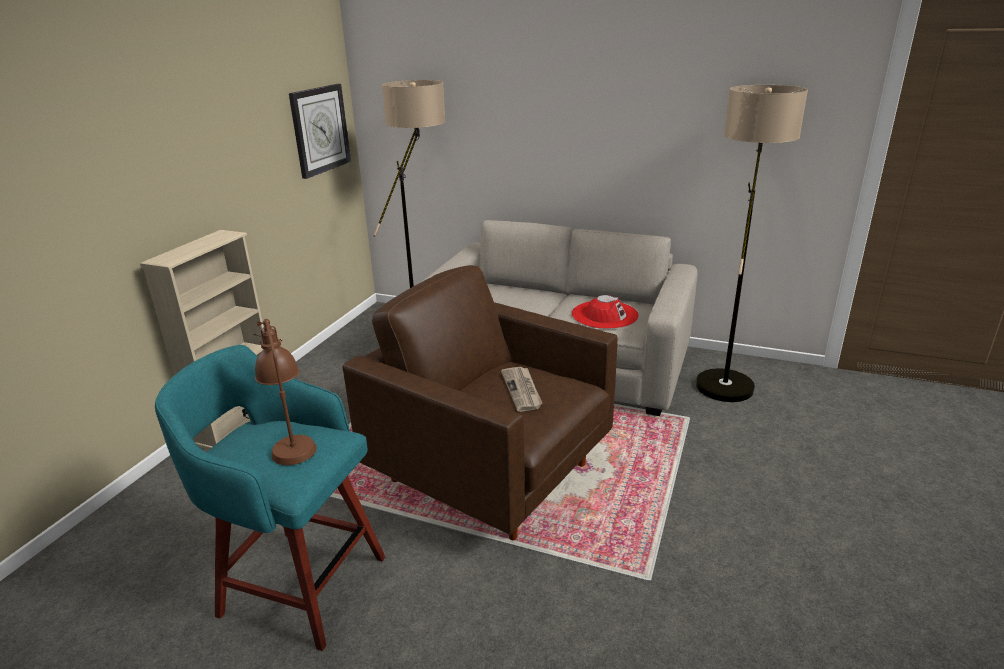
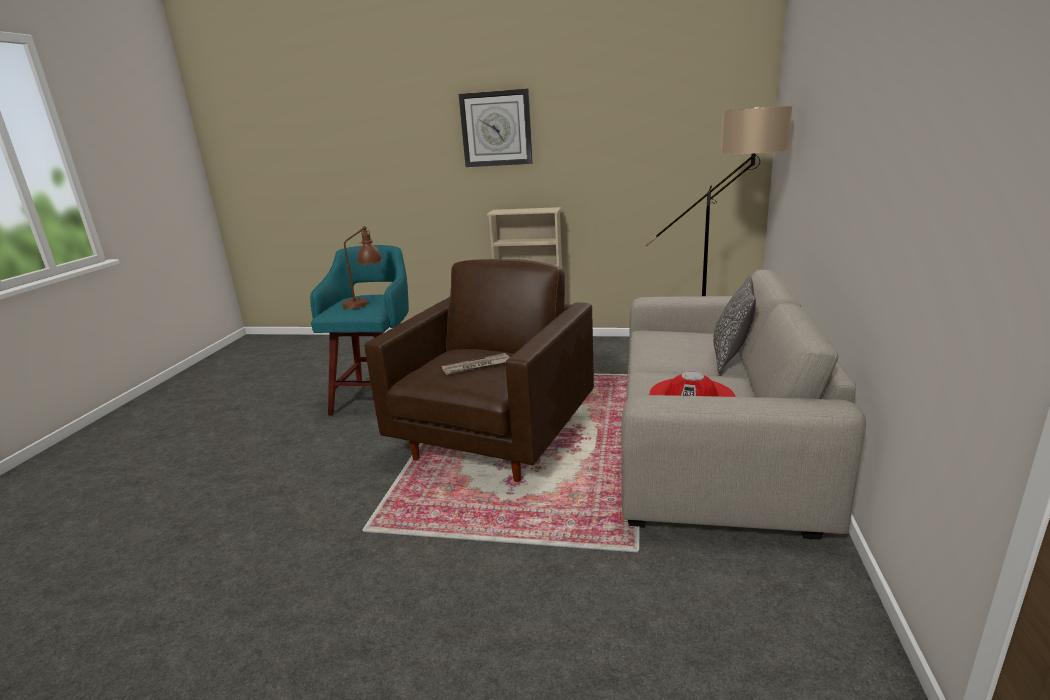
camera: 80 degrees right, 5 degrees down
(320, 130) = (709, 151): wall clock -> wall clock (496, 129)
(534, 291) = (731, 357): none -> pillow
(726, 376) = (785, 591): floor lamp -> none

